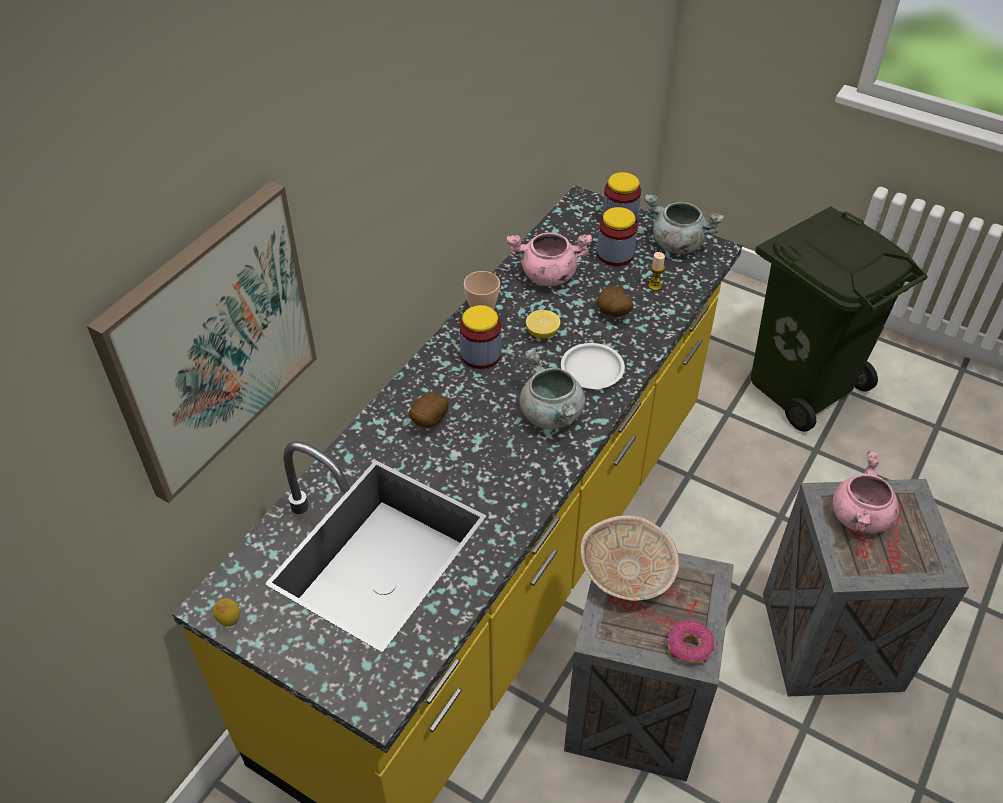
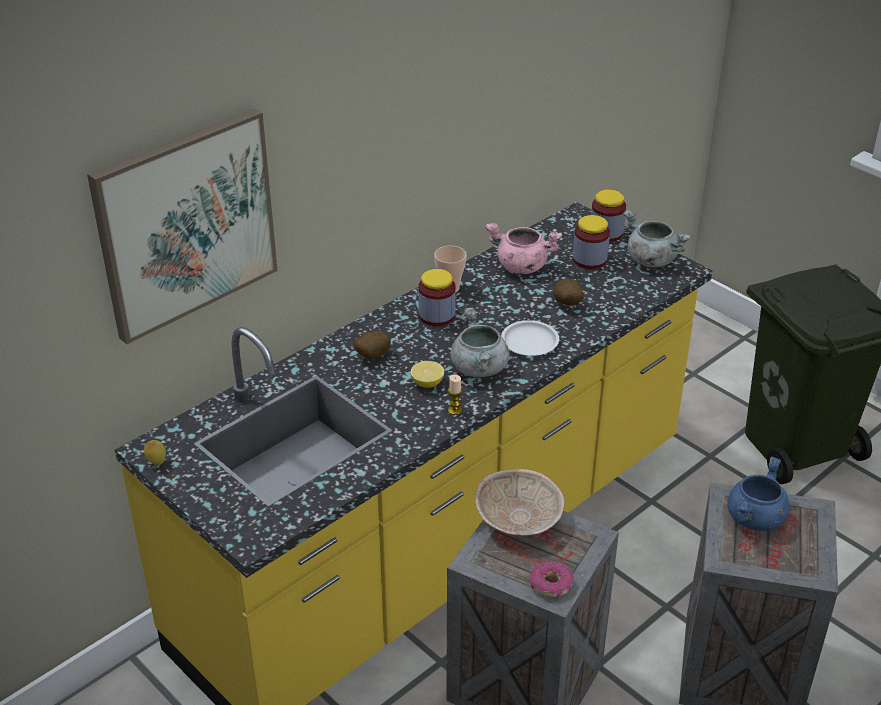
camera: 15 degrees right, 10 degrees down
(542, 333) = (497, 308): lemon -> lemon (427, 383)
(655, 286) = (615, 289): candle -> candle (454, 410)
(860, 517) = (755, 519): pink cooking pot -> blue cooking pot

